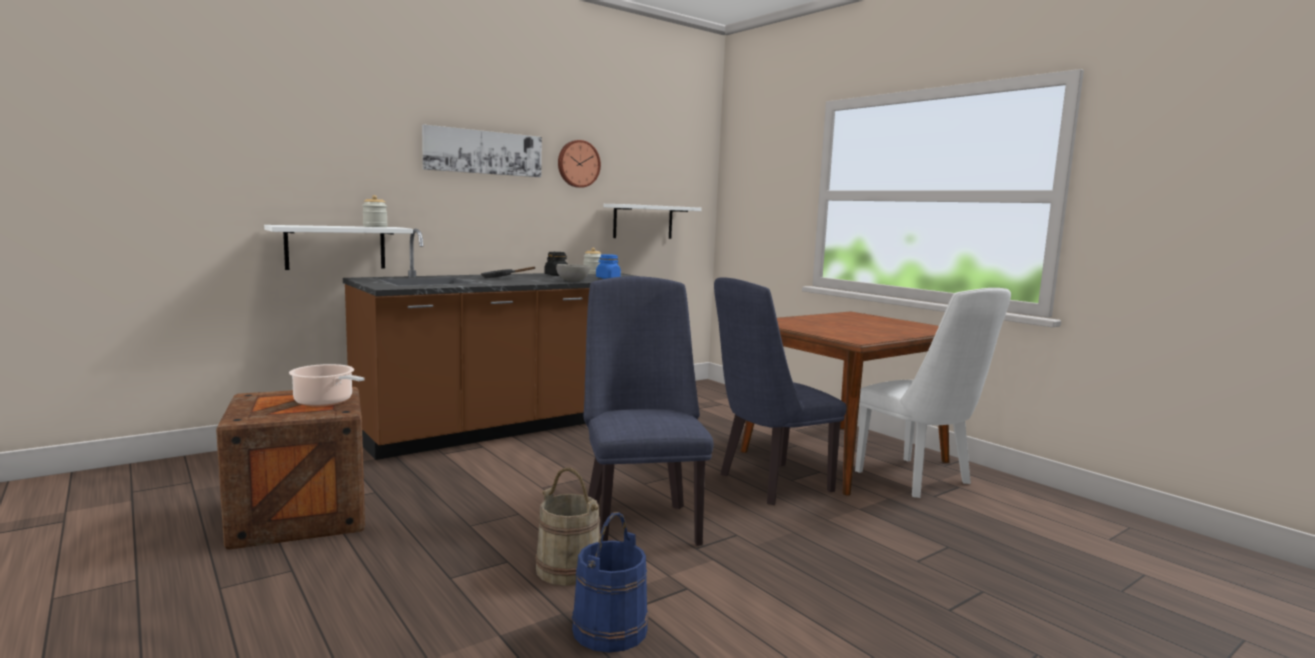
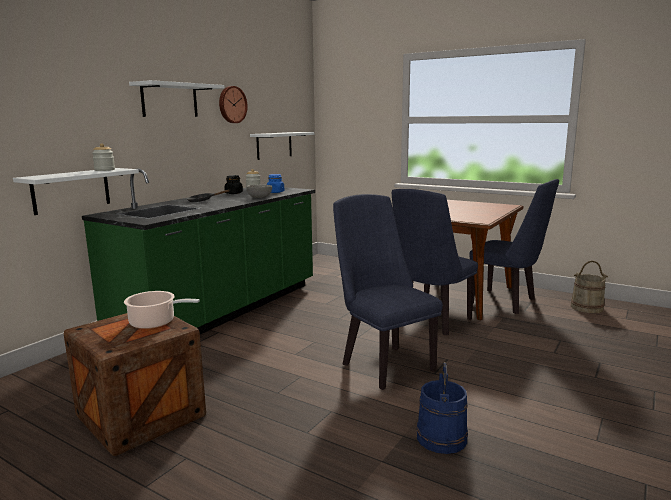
camera: 20 degrees left, 5 degrees up
(483, 152) = (169, 100): picture -> white shelf
(514, 425) = (222, 311): brown counter -> green counter
(568, 568) = (375, 406): beige bucket -> beige bucket (586, 307)
(920, 480) = (508, 302): white chair -> blue chair

